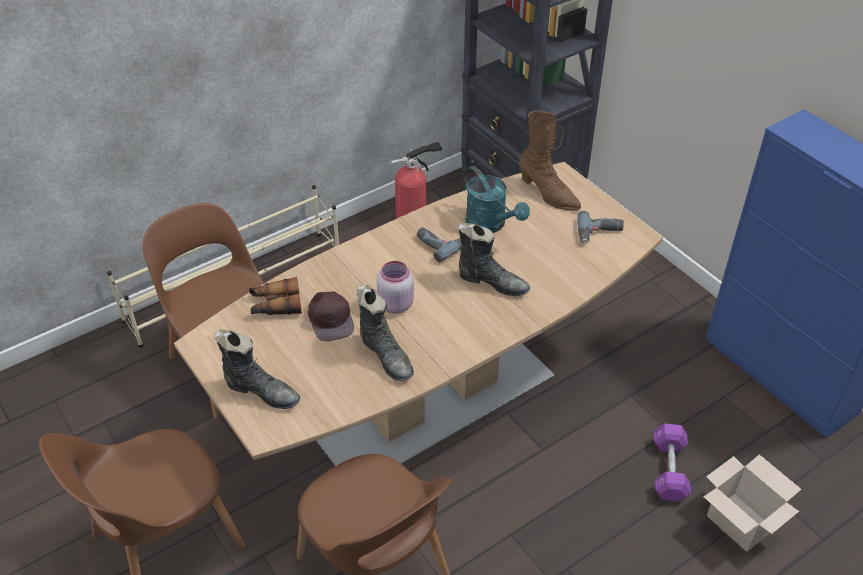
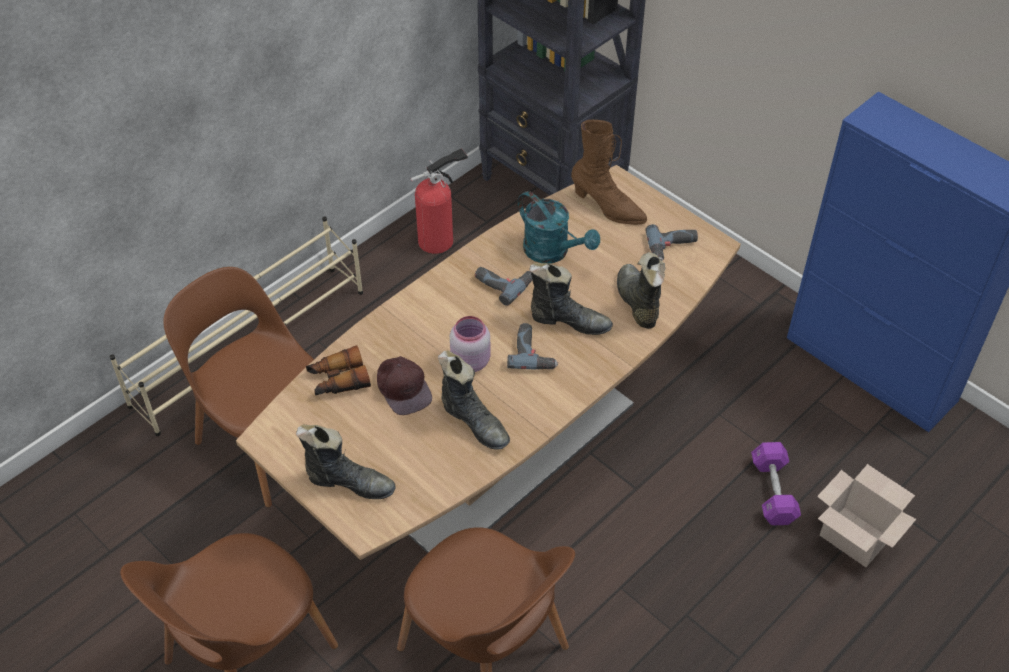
camera: 10 degrees left, 5 degrees up
(454, 304) = (533, 352): none -> power drill
(557, 274) = (637, 302): none -> black boot

